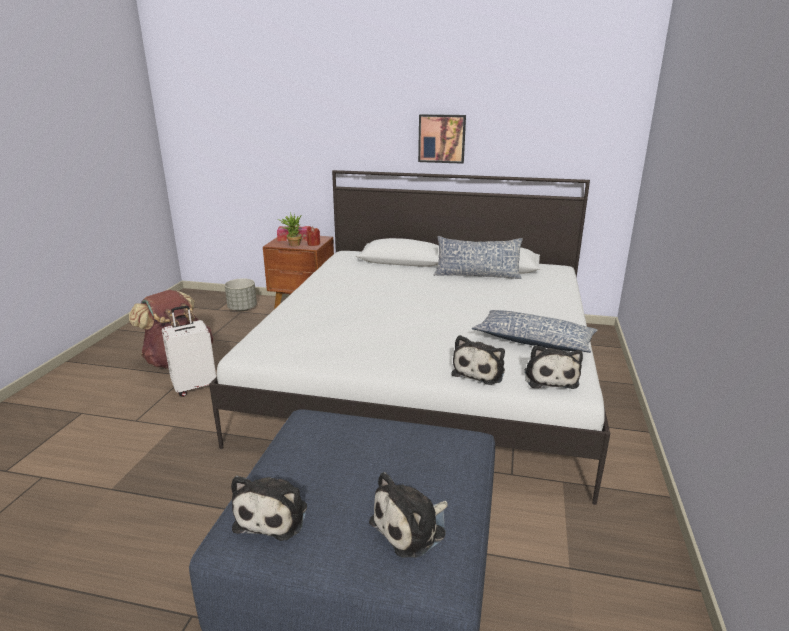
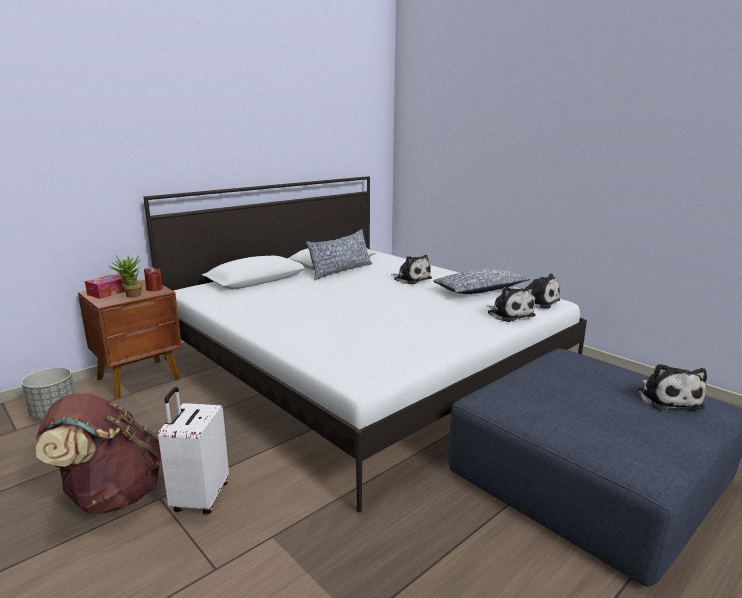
camera: 55 degrees left, 5 degrees down
(274, 515) = (630, 446): plush toy -> plush toy (411, 279)
(442, 138) = (254, 150): picture -> none

